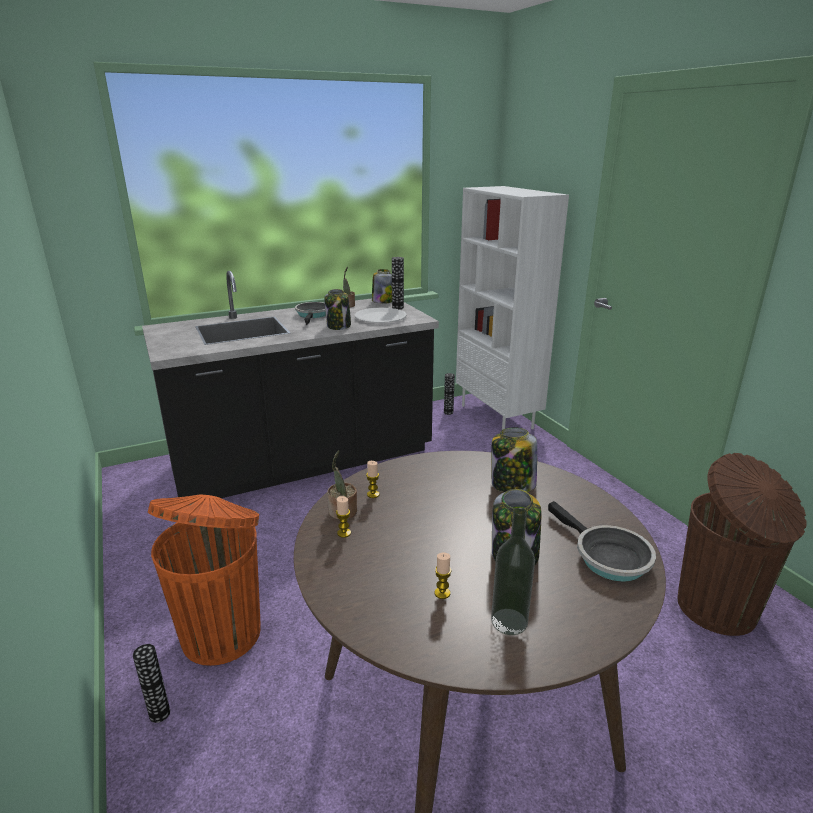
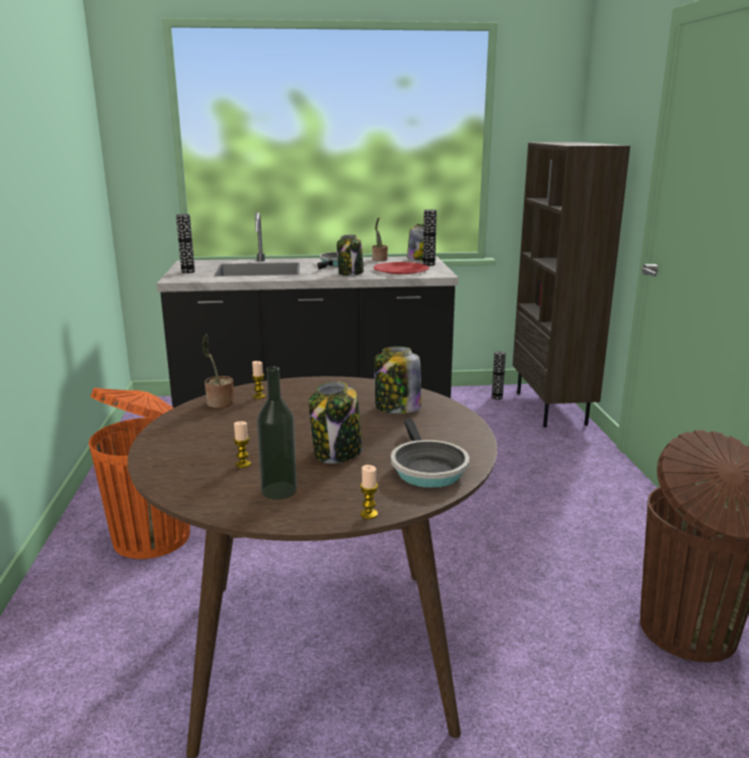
camera: 20 degrees right, 5 degrees down
(159, 713) = (67, 581): vase -> vase (188, 272)
(344, 533) = (205, 416): candle -> candle (369, 514)
(380, 317) = (400, 270): white plate -> red plate
(497, 417) = (552, 408): white bookcase -> brown bookcase

